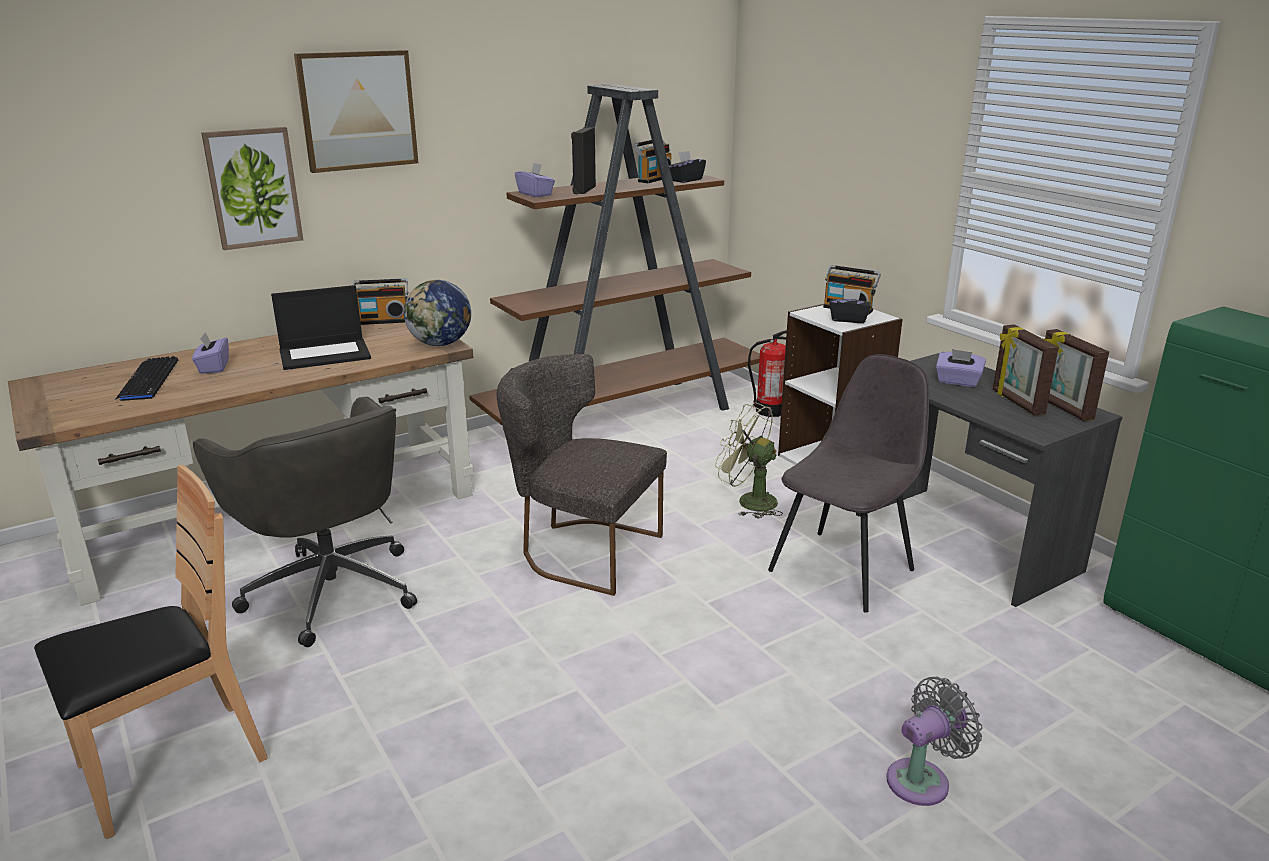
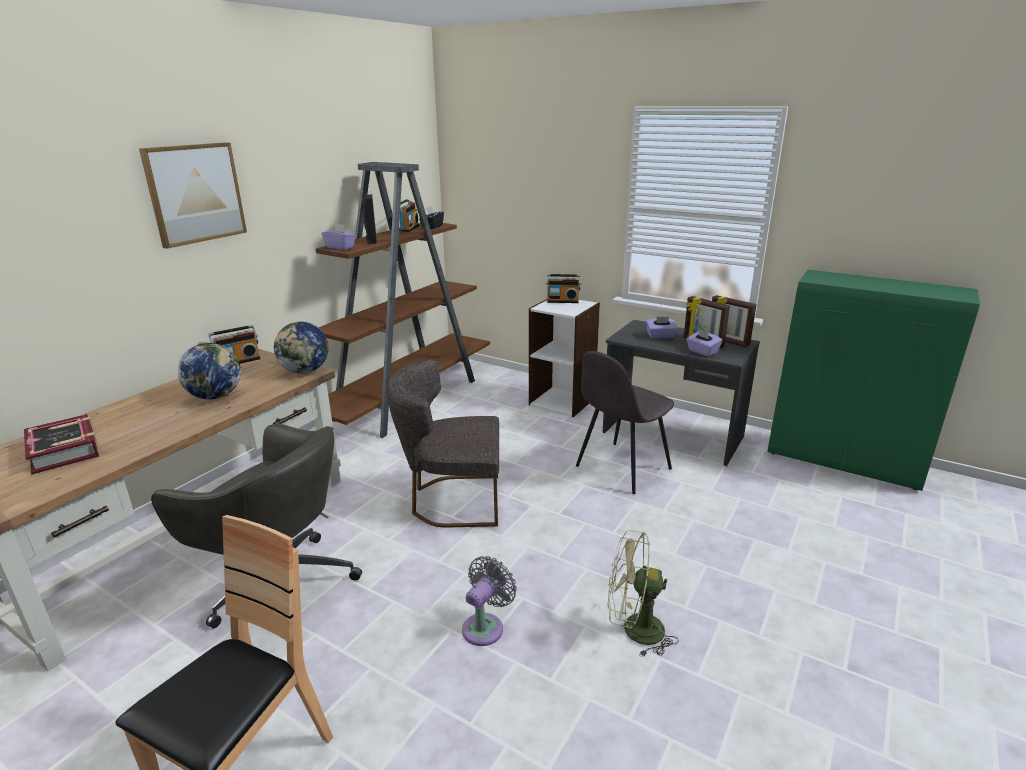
camera: 25 degrees left, 0 degrees up
(148, 380) = (65, 450): keyboard -> book
(213, 367) = (120, 426): purple tissue box -> purple tissue box (702, 352)
(253, 188) = (117, 266): picture -> none
(326, 354) = (215, 396): laptop -> globe
(748, 501) = (533, 439): green fan -> green fan (634, 630)
(770, 411) = (501, 377): fire extinguisher -> none
(843, 569) = (621, 468): grey chair -> grey chair turned 150 degrees counterclockwise
(849, 319) = (570, 308): black tissue box -> none
(923, 779) = (760, 584): grey fan -> grey fan (485, 626)

